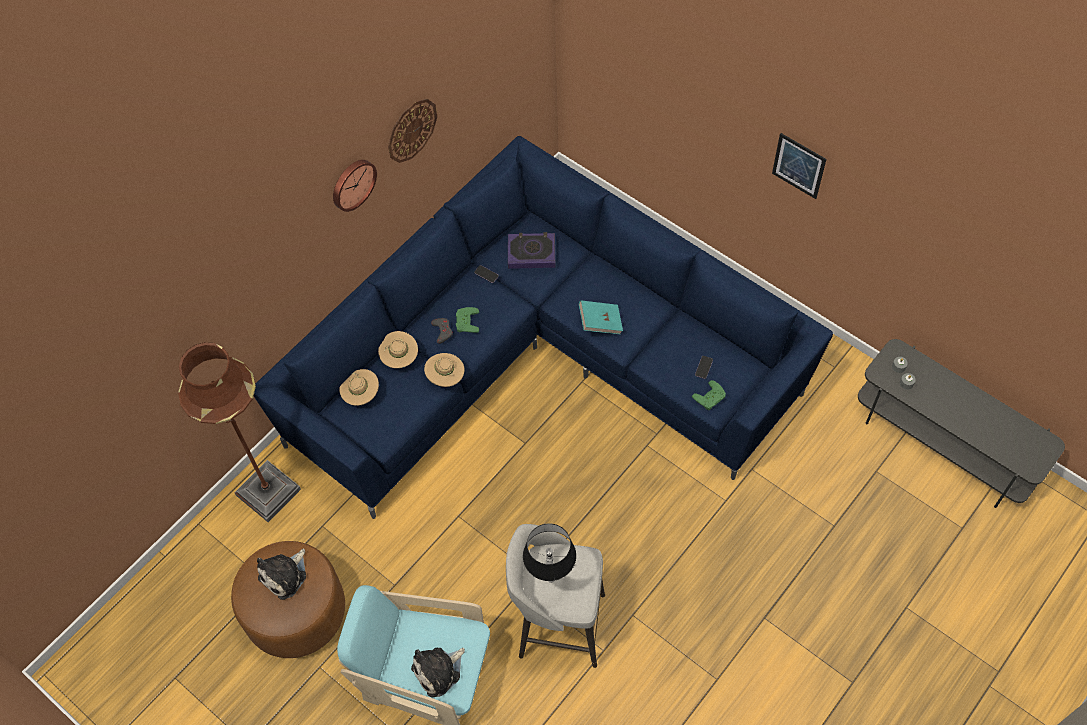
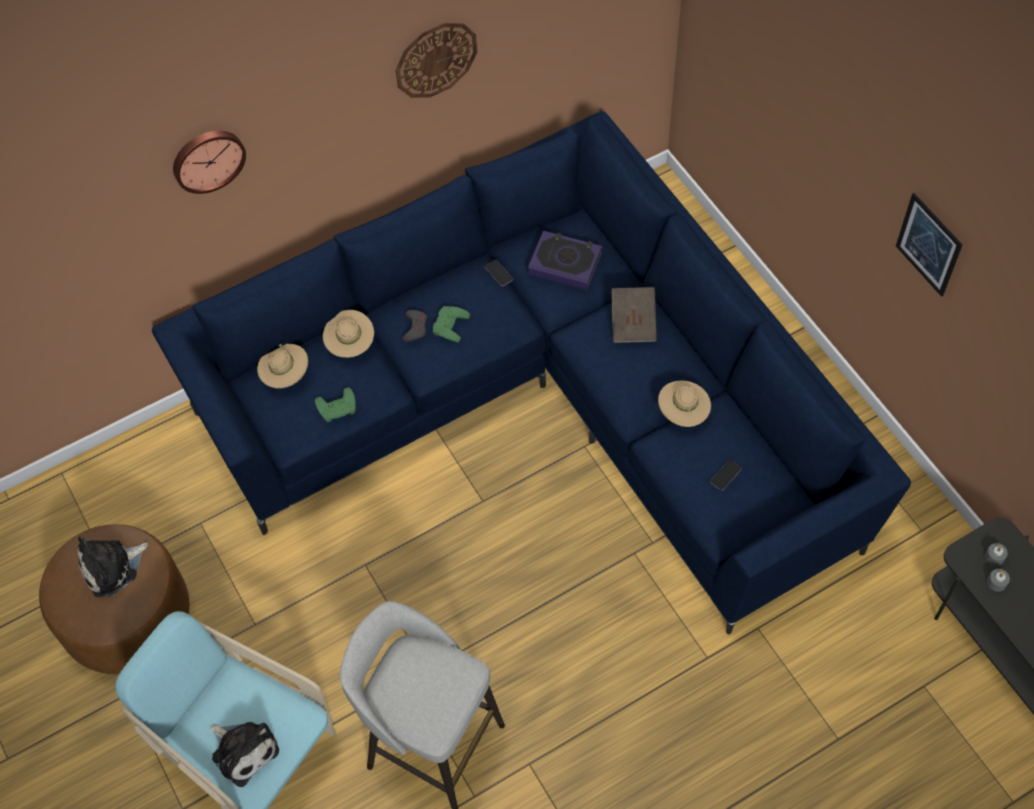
camera: 20 degrees right, 0 degrees up
(268, 492) = (155, 461): brown floor lamp -> none
(352, 184) = (335, 106): wall clock -> wall clock (207, 159)
(439, 671) = (243, 750): plush toy -> plush toy turned 120 degrees counterclockwise
(445, 377) = (396, 386): beige hat -> beige hat (683, 413)
(550, 579) = (409, 683): black table lamp -> none
(597, 281) = (633, 323): none -> brown book
(600, 323) = (615, 377): turquoise book -> none
(710, 398) = (718, 518): green game controller -> green game controller (337, 409)

